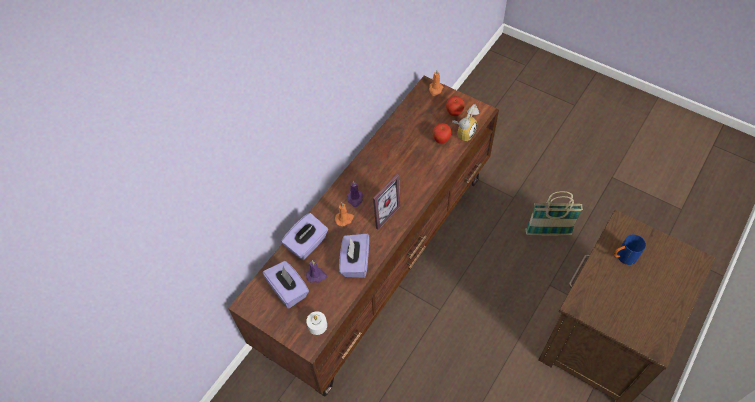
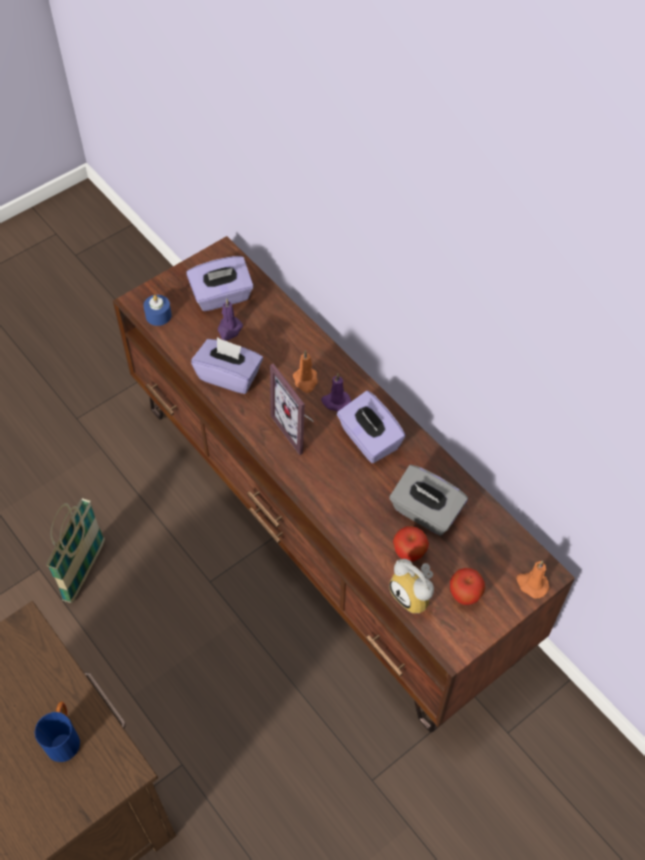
camera: 105 degrees right, 0 degrees up
(307, 244) = (282, 330): purple tissue box -> purple tissue box (369, 440)
(317, 325) = (158, 315): white candle -> blue candle
(413, 139) = (425, 512): none -> grey tissue box
(548, 233) = (277, 809): basket -> basket (84, 571)

